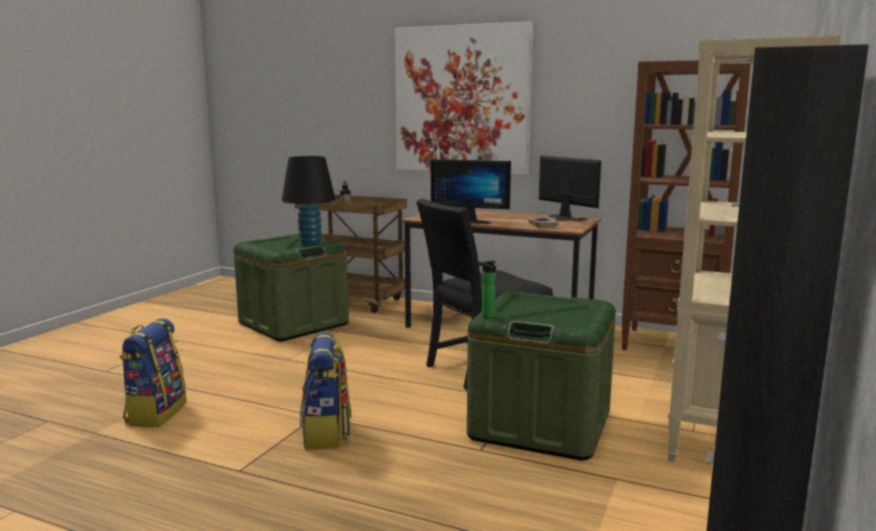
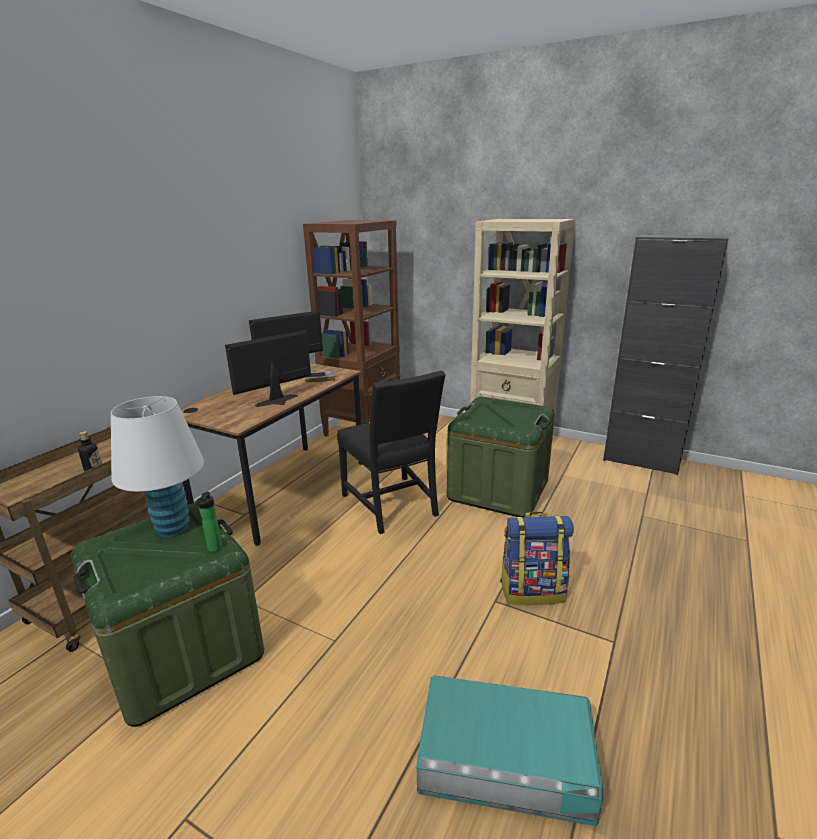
camera: 85 degrees left, 10 degrees up
(155, 413) = (505, 756): backpack -> turquoise storage box
(310, 243) = (173, 529): black table lamp -> white table lamp
(462, 100) = (154, 275): picture -> none
(471, 221) = (279, 402): monitor -> monitor turned 150 degrees counterclockwise
(486, 316) = (527, 431): bottle -> bottle (214, 549)

